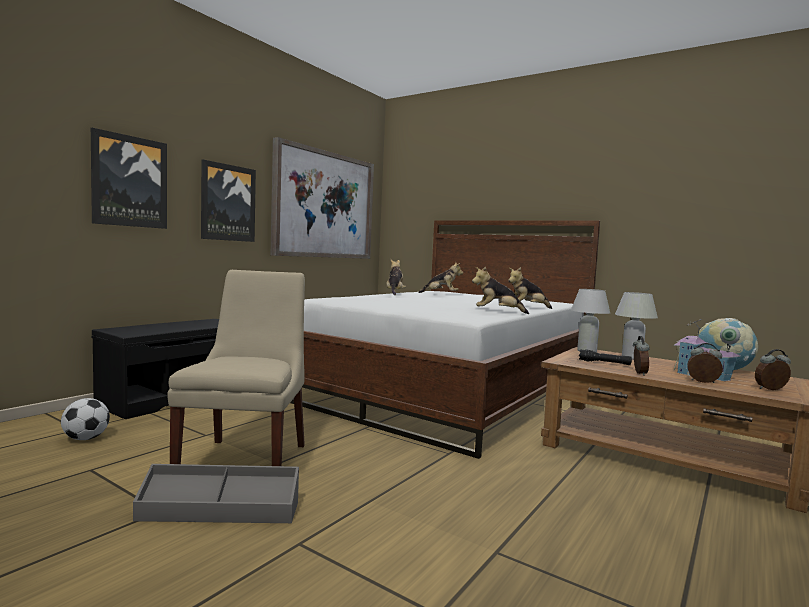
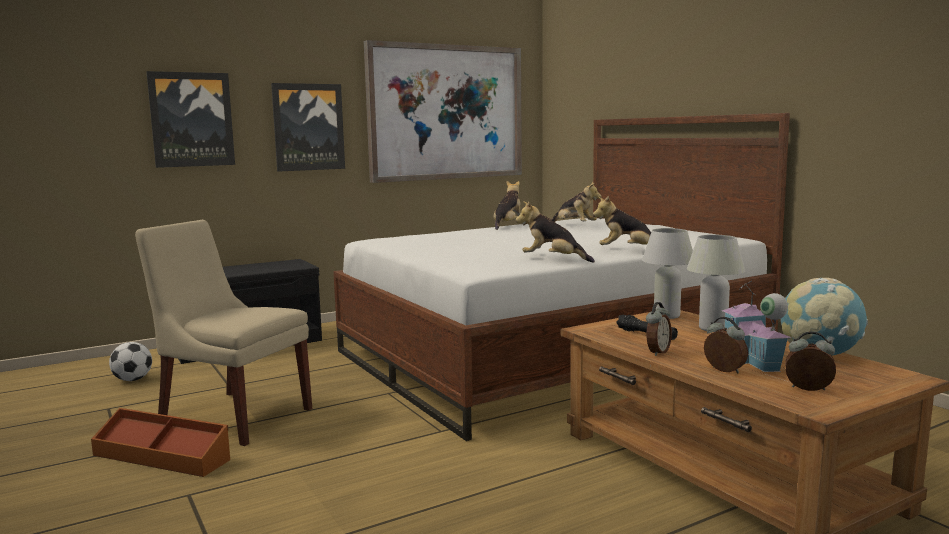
camera: 25 degrees right, 5 degrees up
(220, 510) = (162, 457): grey storage box -> brown storage box
(246, 462) = (232, 416): beige chair -> beige chair turned 90 degrees counterclockwise

